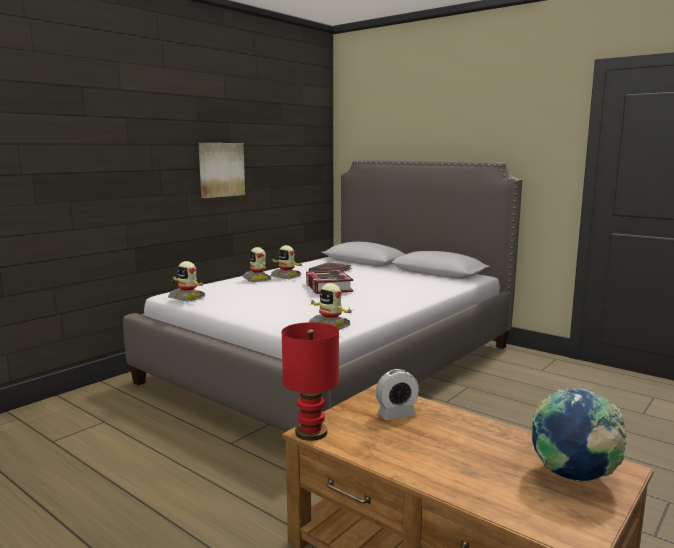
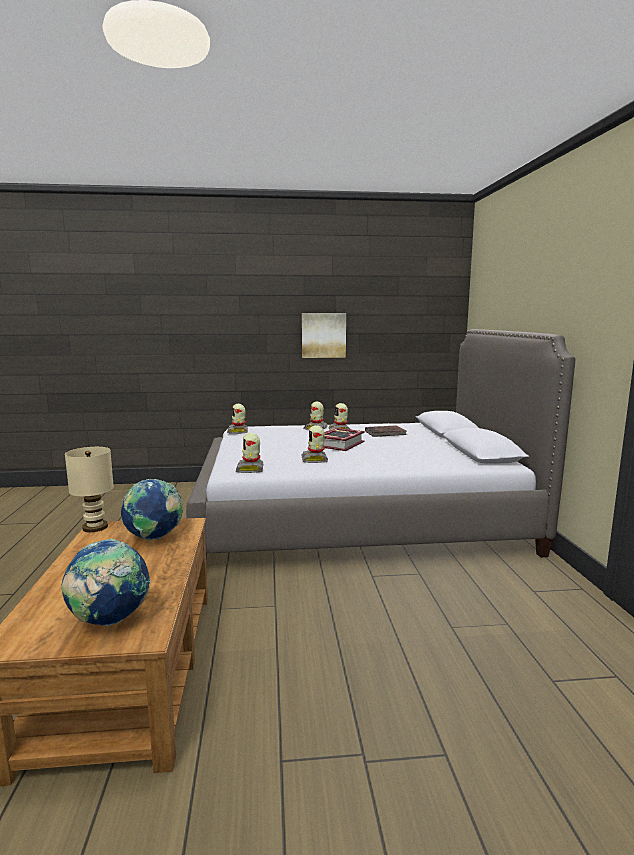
camera: 45 degrees right, 0 degrees up
(310, 432) = (95, 527): red table lamp -> beige table lamp
(352, 304) = (315, 459): none -> toy robot
(396, 414) = (154, 538): alarm clock -> globe

